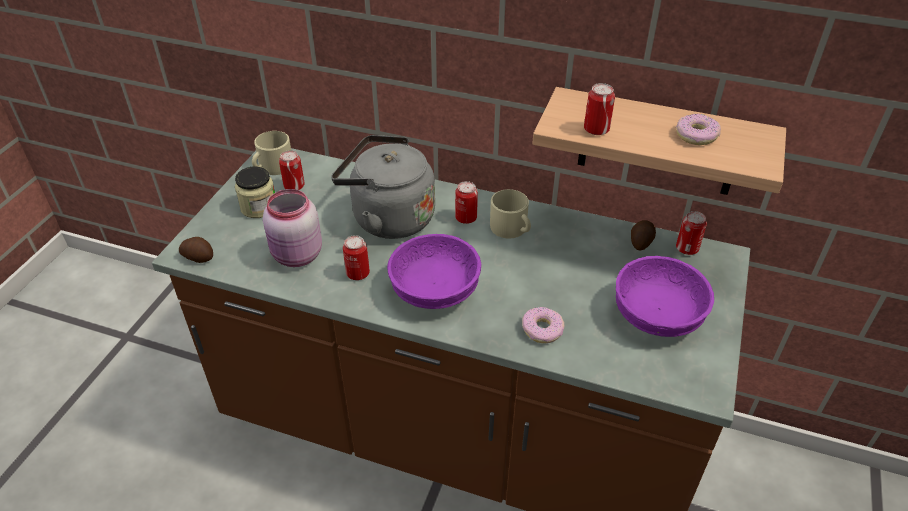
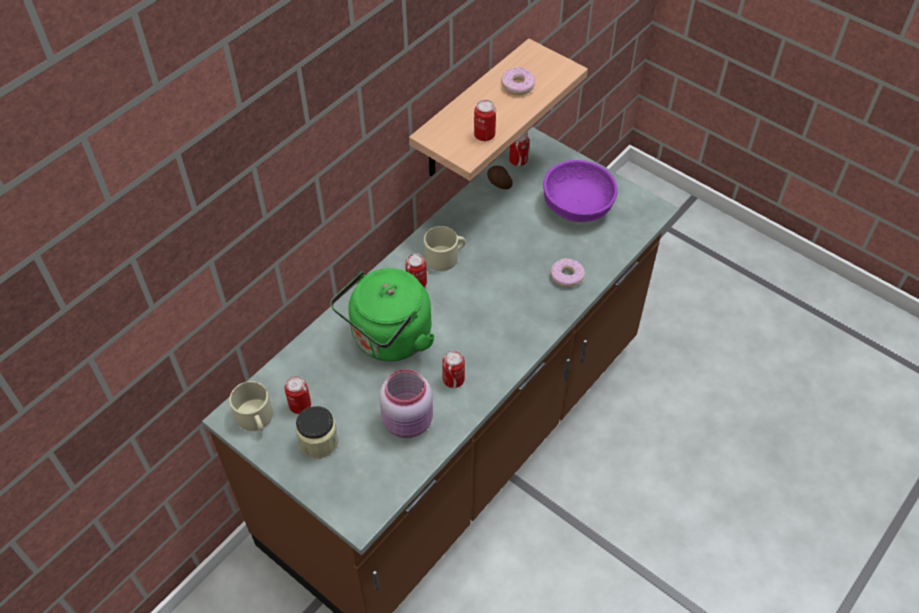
camera: 70 degrees left, 10 degrees up
(198, 257) = (372, 505): potato -> none
(388, 218) = (388, 339): grey kettle -> green kettle
(435, 288) = (495, 330): purple bowl -> none

